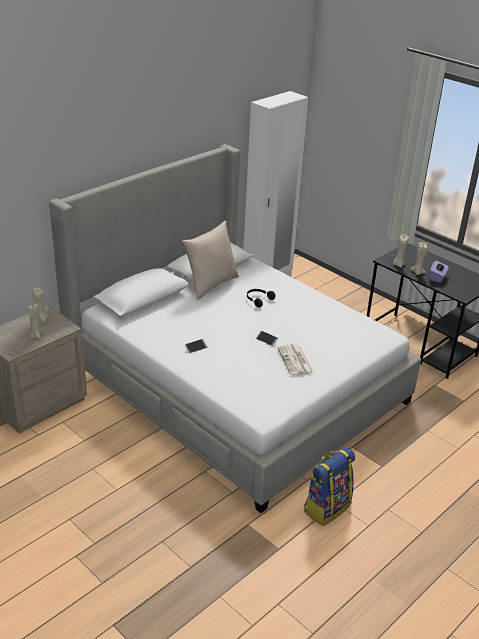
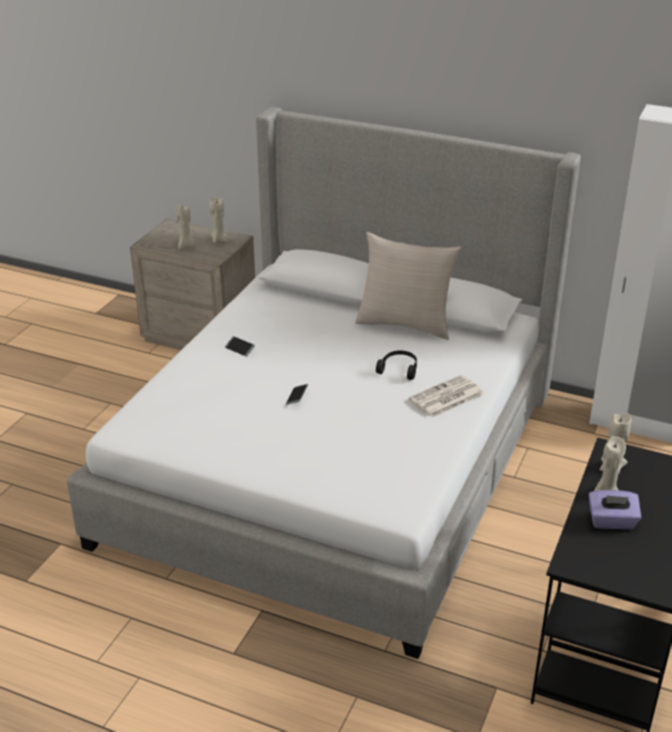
camera: 70 degrees right, 0 degrees up
(295, 360) = (262, 432): newspaper -> newspaper (446, 398)
(327, 507) = (118, 609): backpack -> none

